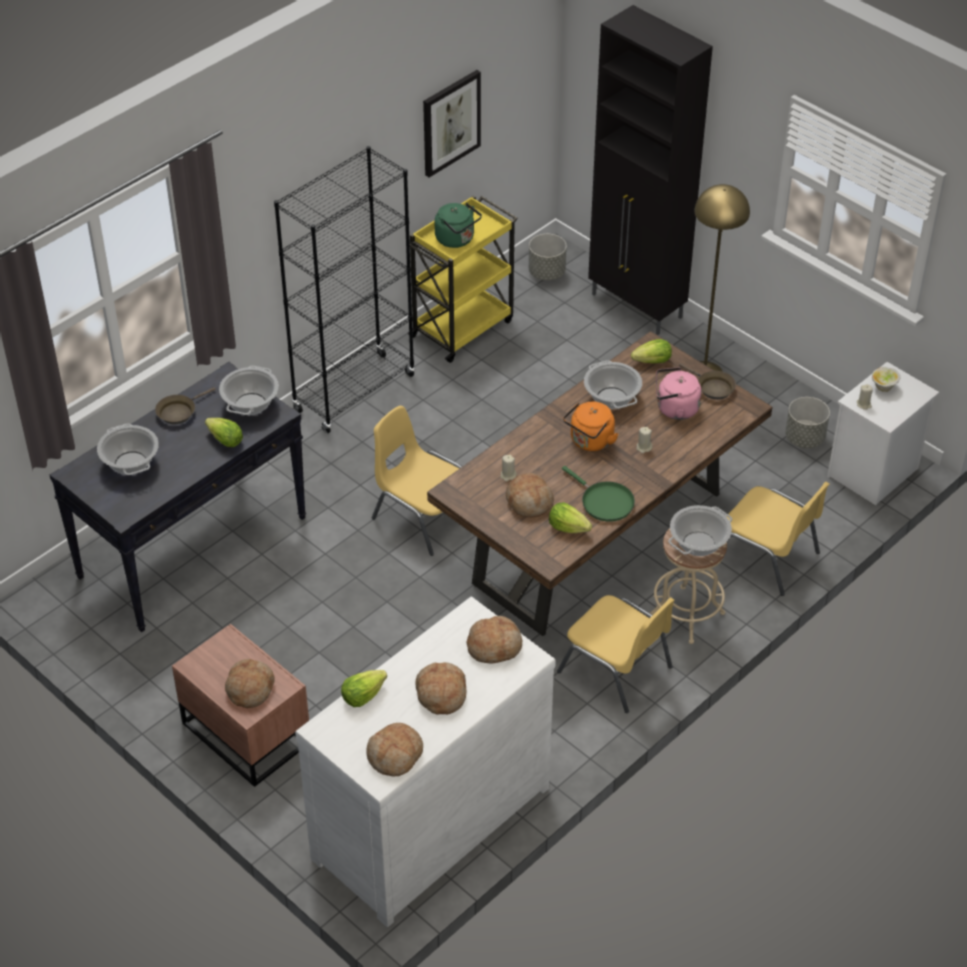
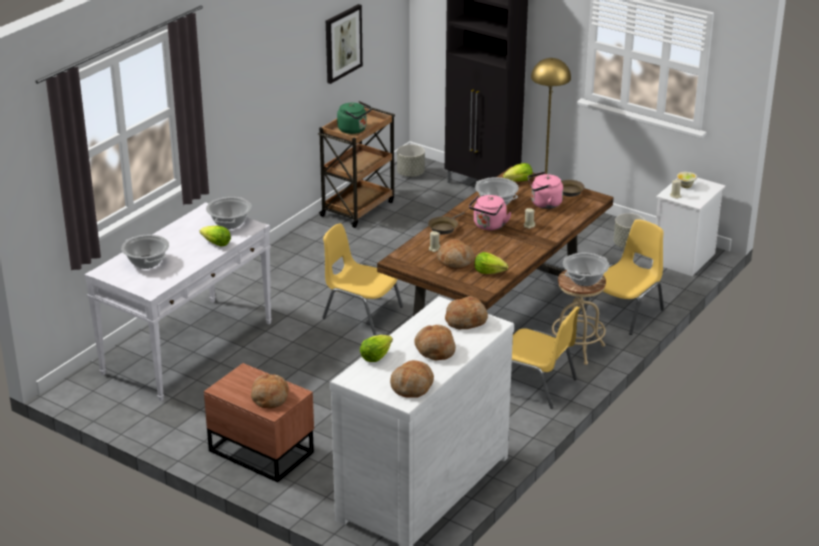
camera: 10 degrees left, 15 degrees down
(179, 412) = (175, 232): brown frying pan -> brown frying pan (444, 227)
(193, 546) = (188, 347): black console table -> white console table
(354, 393) = (287, 250): black bookcase -> none
(463, 327) = (358, 208): yellow cart -> brown cart
(590, 442) = (489, 226): orange kettle -> pink kettle
(604, 502) = (511, 256): green frying pan -> none
(767, 557) = (625, 312): yellow chair -> yellow chair turned 75 degrees counterclockwise

